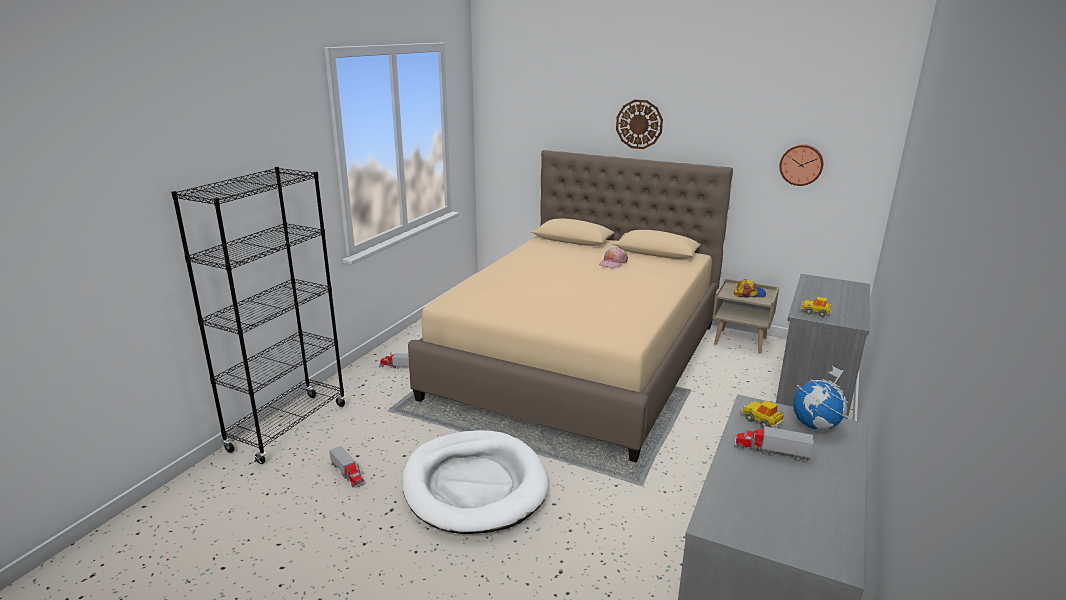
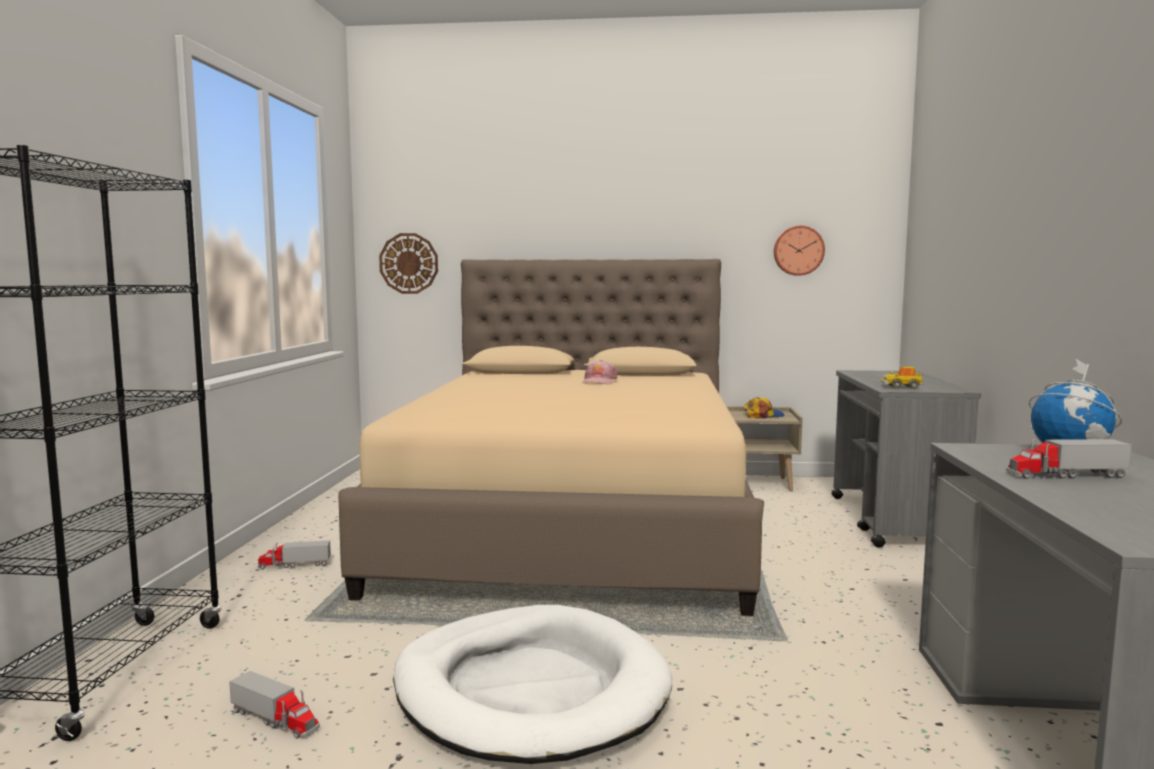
camera: 20 degrees left, 15 degrees down
(639, 124) = (593, 217): wall clock -> wall clock (409, 263)
(761, 420) = (1002, 456): toy car -> none

